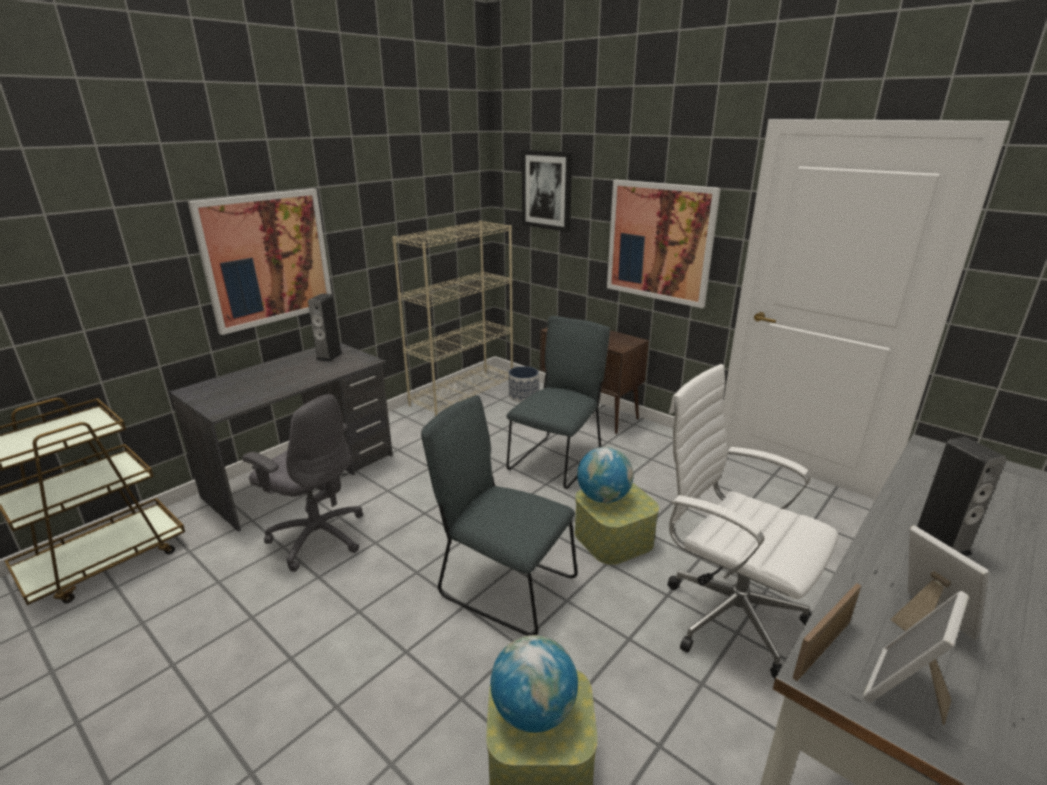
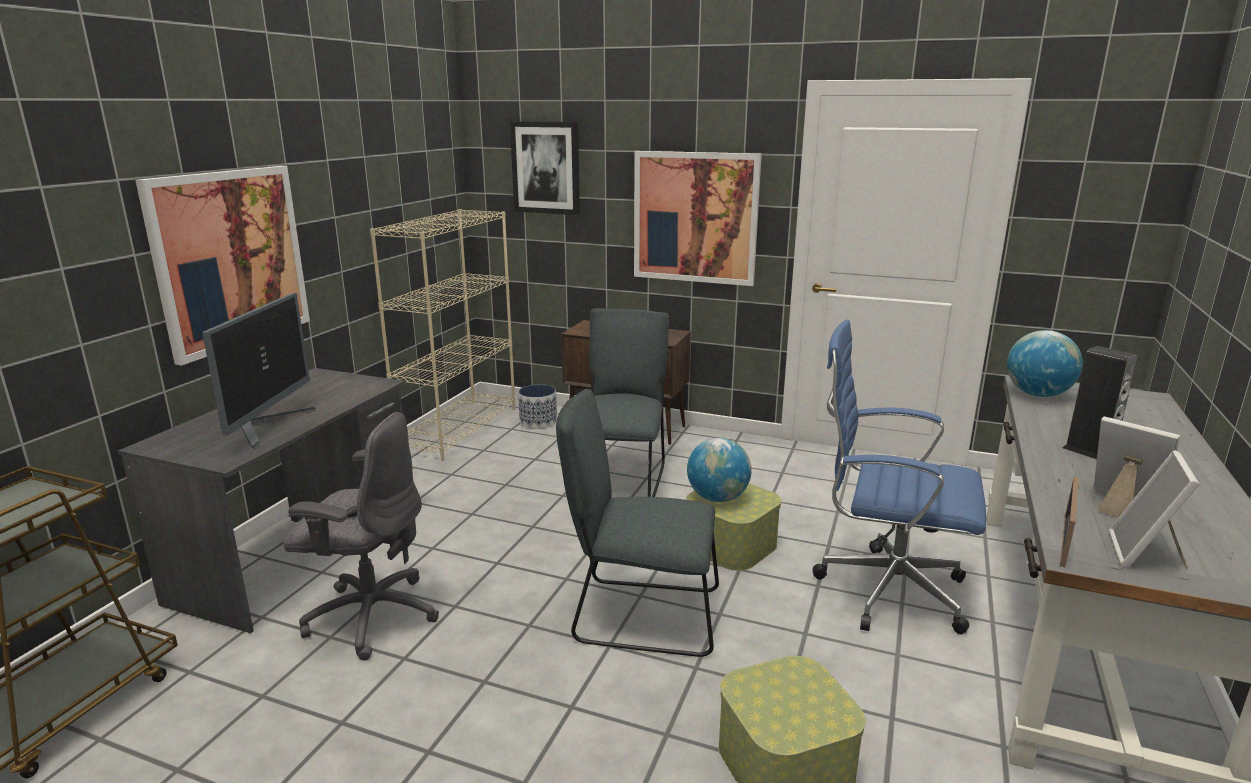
camera: 20 degrees left, 5 degrees down
(268, 385) = (268, 425): none -> monitor
(329, 356) = (323, 384): speaker -> none
(533, 711) = (783, 702): globe -> globe (1037, 394)
(727, 615) = (884, 590): white office chair -> blue office chair

